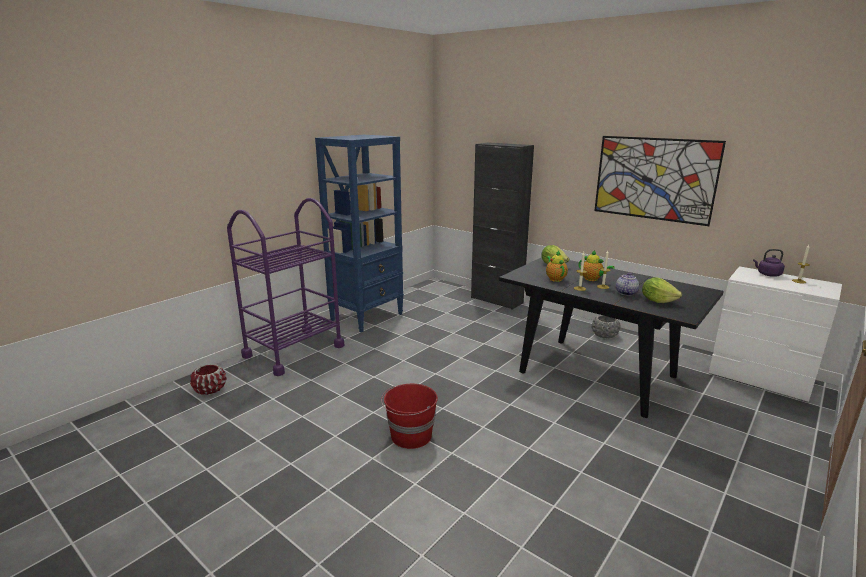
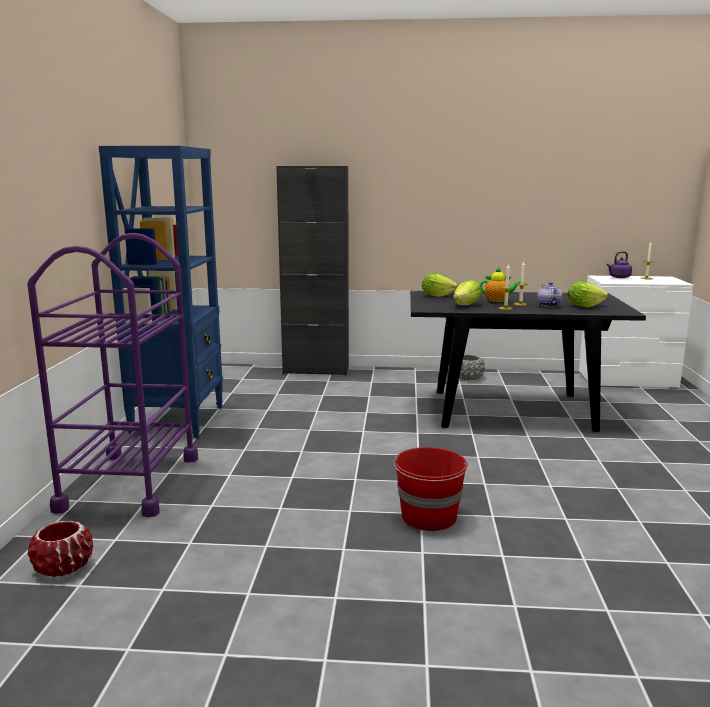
camera: 35 degrees left, 5 degrees down
(555, 279) = (466, 305): teapot -> lettuce
(654, 179) = (494, 195): picture -> none

